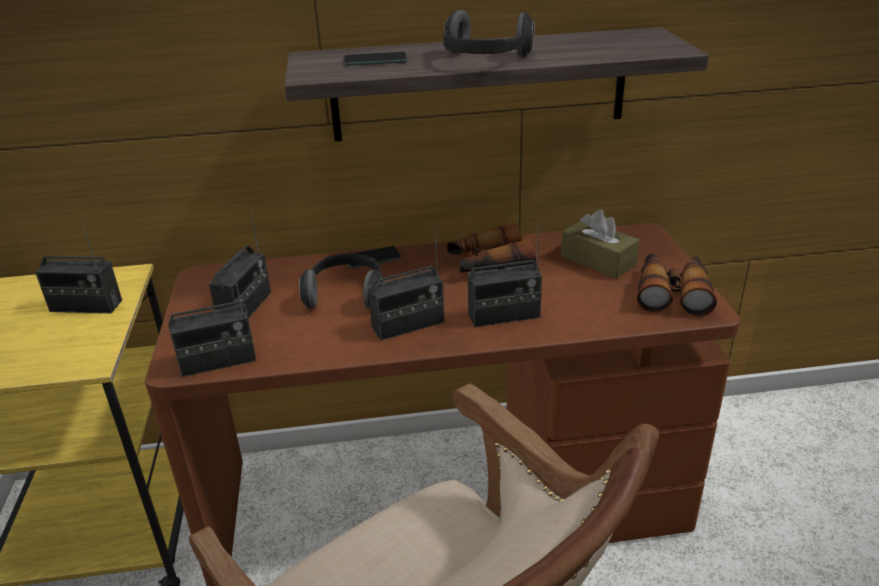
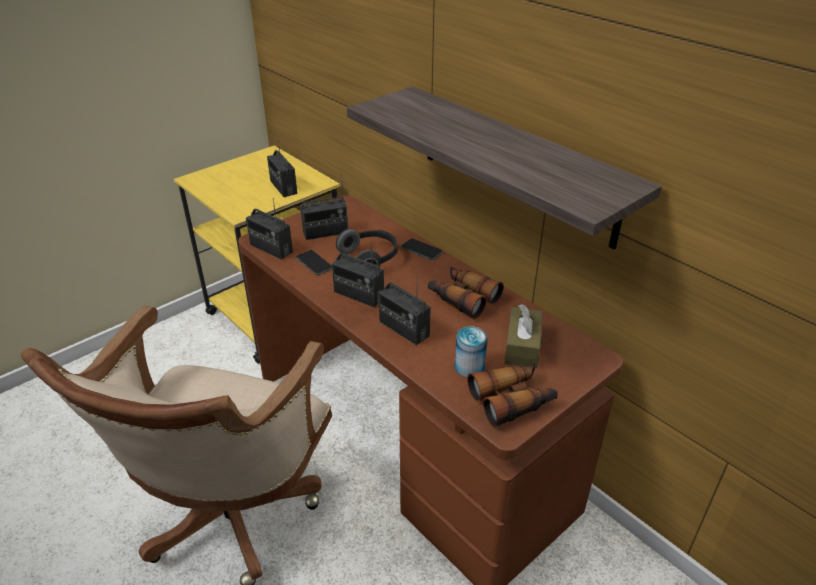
camera: 55 degrees right, 5 degrees up
(375, 60) = (423, 113): phone -> phone (314, 263)
(484, 60) = (465, 144): headphones -> none
(603, 298) = (469, 367): none -> can

